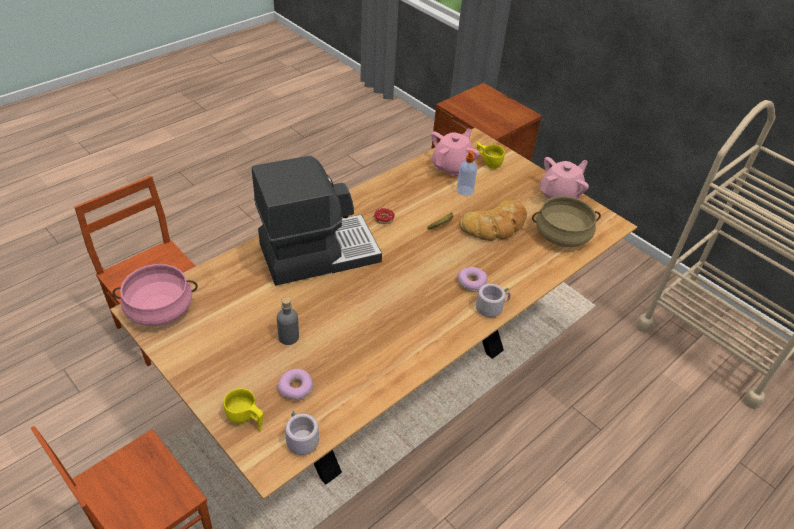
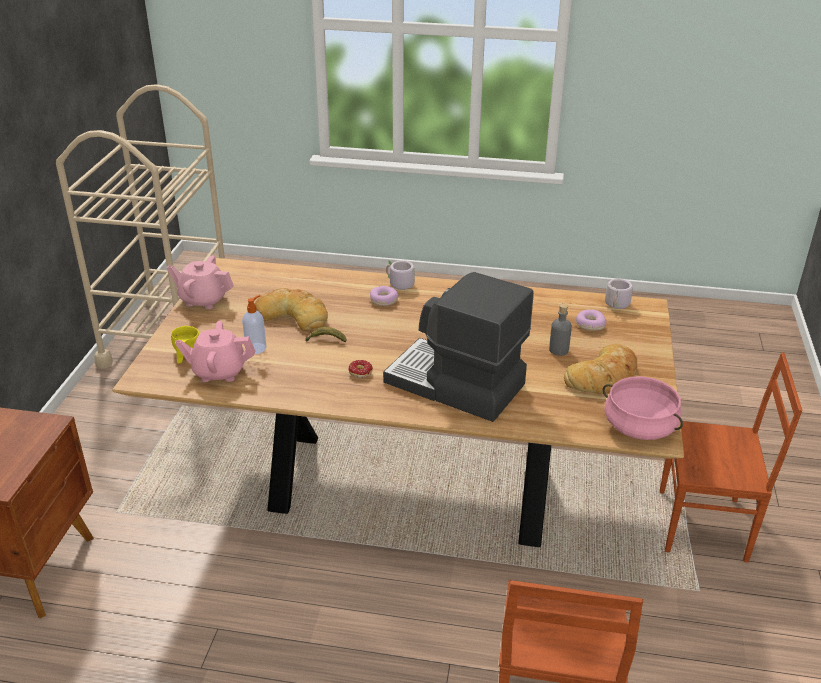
camera: 125 degrees left, 10 degrees down
(227, 337) = (604, 376): none -> bread
(246, 419) = (641, 330): yellow cup -> none
(562, 235) = (266, 282): beige cooking pot -> none

